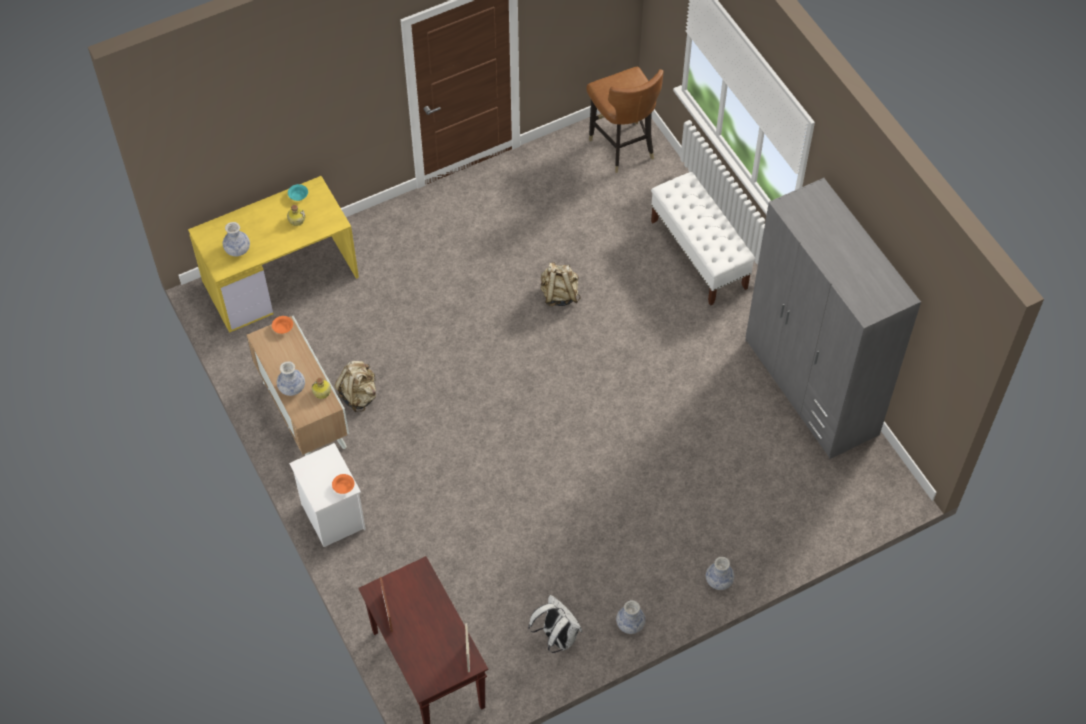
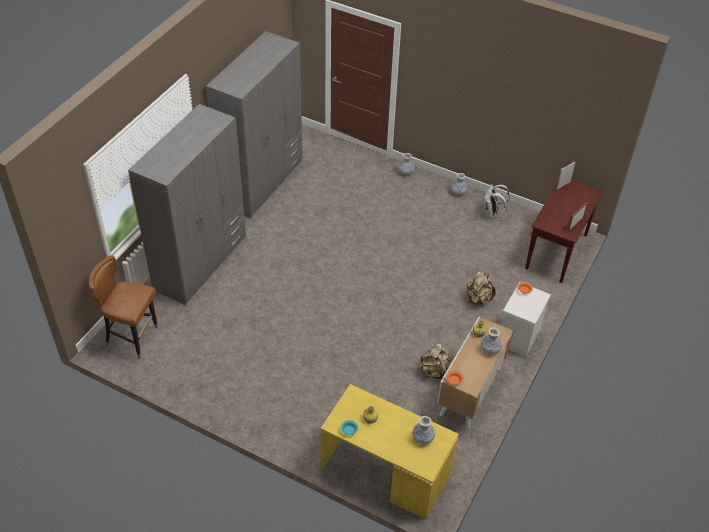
camera: 125 degrees left, 10 degrees down
(559, 295) = (280, 312): beige backpack -> beige backpack (478, 299)
(622, 147) = (132, 338): brown chair -> brown chair turned 105 degrees counterclockwise
(699, 254) = (201, 262): white bench -> grey wardrobe

